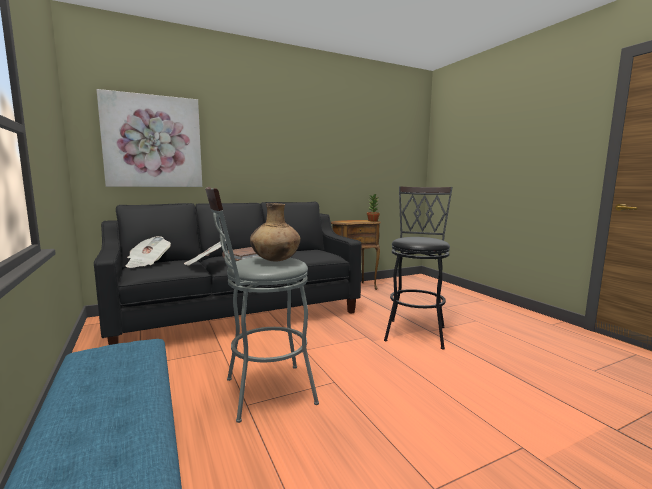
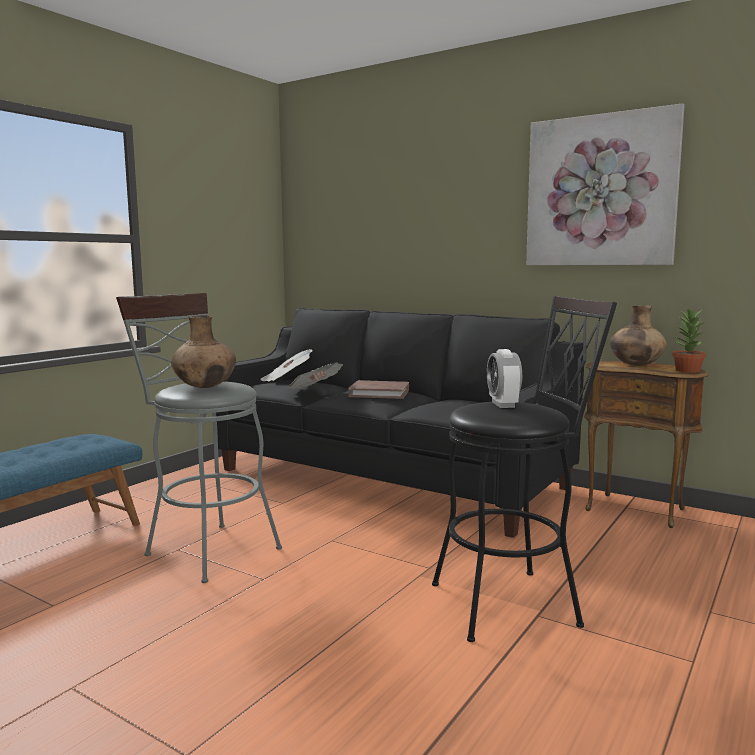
camera: 60 degrees right, 0 degrees up
(153, 142) = (352, 228): picture -> picture (600, 191)
(351, 221) = (636, 365): none -> brown vase
(413, 238) = (503, 404): none -> alarm clock

